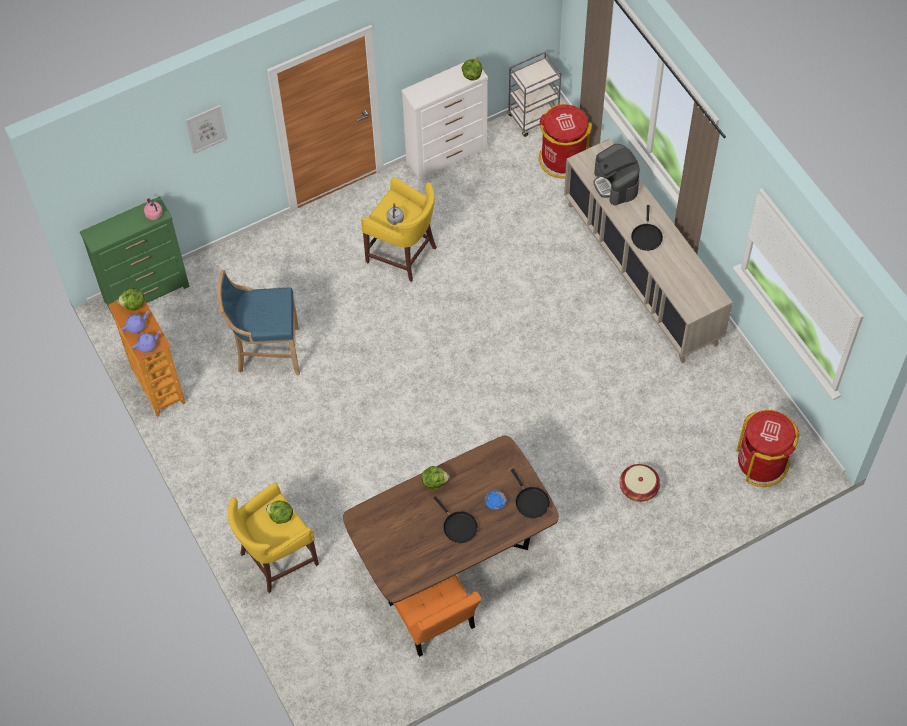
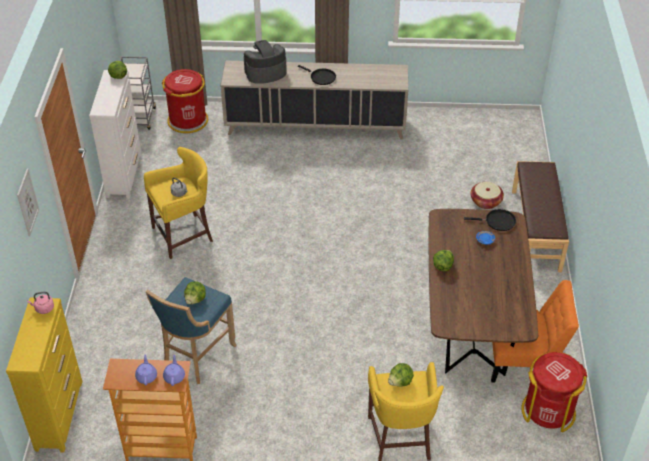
camera: 60 degrees left, 15 degrees down
(133, 305) = (121, 369): lettuce -> lettuce (195, 299)
(147, 293) = (59, 414): green dresser -> yellow dresser
(458, 526) = (492, 270): black frying pan -> none
(616, 184) = (265, 73): coffee machine -> coffee machine turned 150 degrees clockwise
(628, 555) = (536, 230): none -> brown bench
(762, 462) = (507, 138): red trash can -> red trash can (548, 411)

